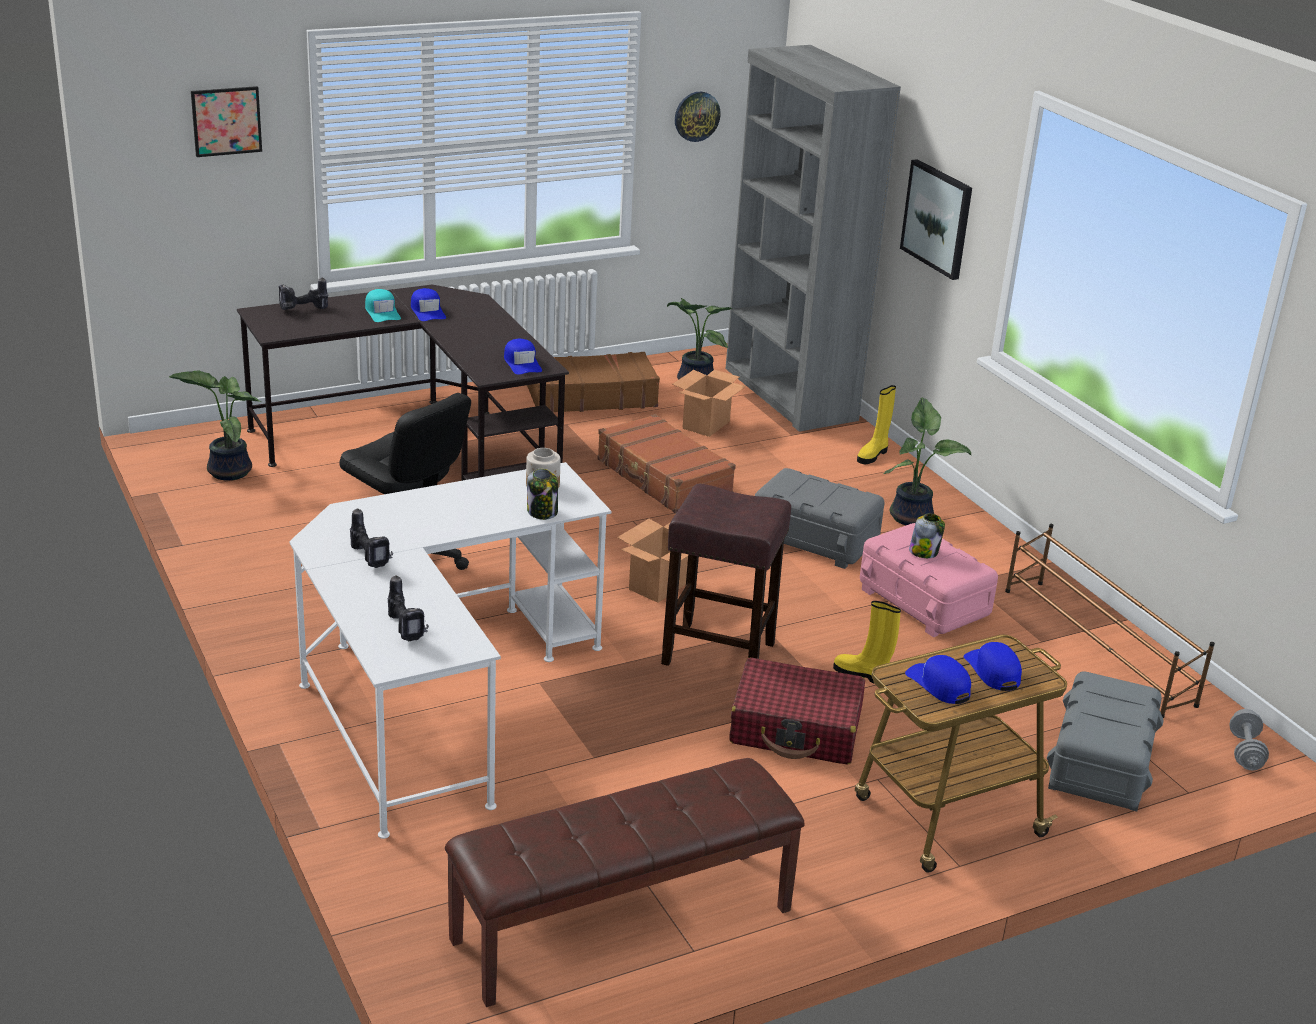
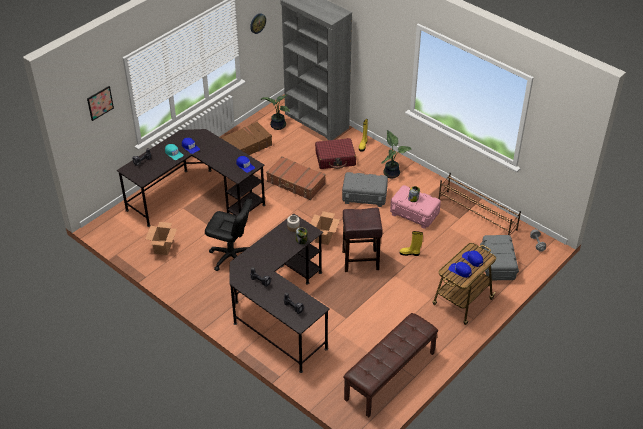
camera: 20 degrees left, 15 degrees up
(227, 471) = (134, 234): potted plant -> none
(435, 693) = (280, 311): white desk -> black desk
(706, 424) = (295, 149): cardboard box -> cardboard box (163, 247)
(796, 728) = (401, 283): red suitcase -> red suitcase (335, 158)
(937, 218) = (377, 60): picture -> none

